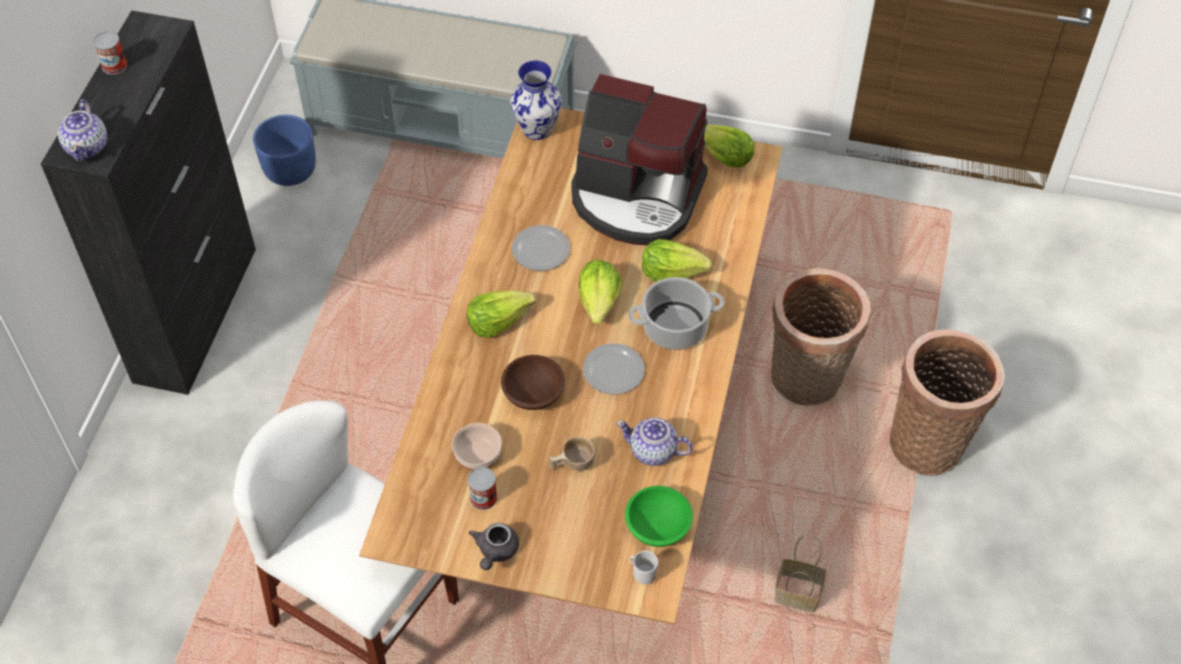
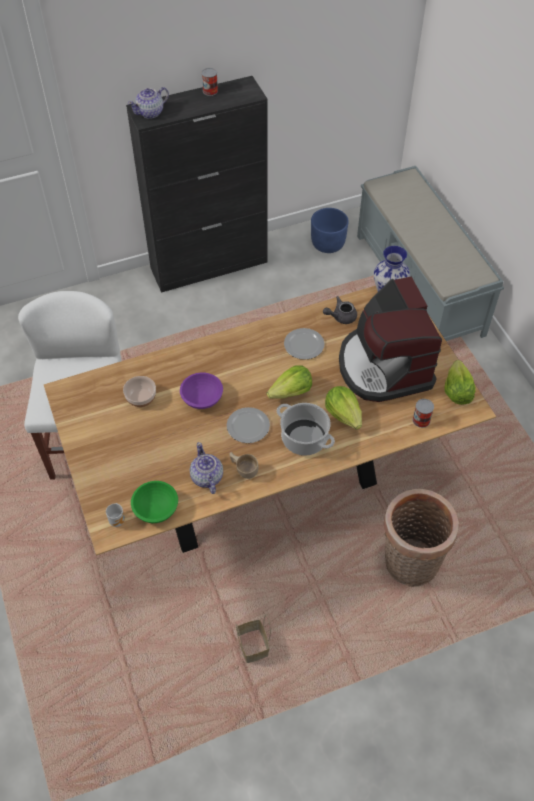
camera: 55 degrees right, 0 degrees up
(483, 498) = (116, 416): can -> can (421, 420)
(495, 551) = (85, 441): grey teapot -> grey teapot (340, 317)
(498, 321) = (238, 355): lettuce -> none
(534, 392) = (203, 398): brown bowl -> purple bowl
(571, 464) = (167, 443): beige cup -> beige cup (243, 469)
(930, 442) = (424, 663): basket -> none

